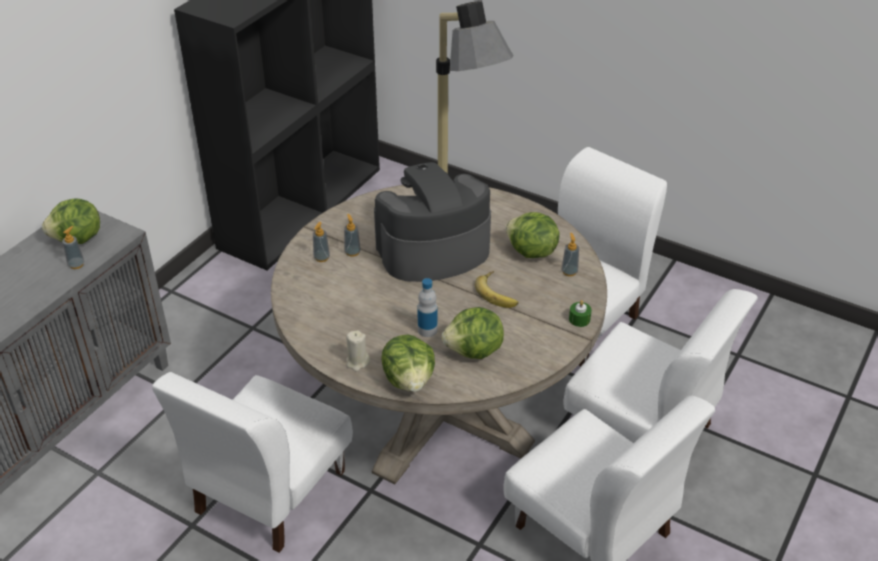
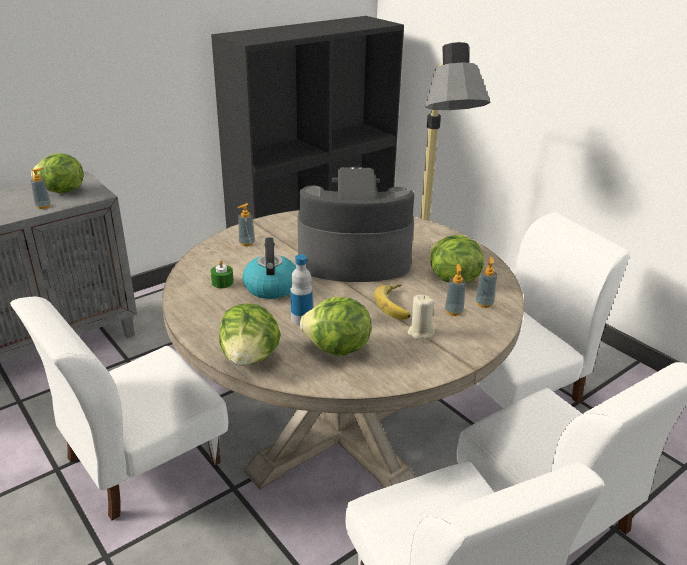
camera: 20 degrees right, 10 degrees down
(352, 252) = (277, 245): soap dispenser -> soap dispenser (453, 311)
(357, 362) = (211, 329): beige candle -> beige candle (420, 332)
(378, 303) = (270, 286): none -> kettle
(579, 319) = (472, 347): green candle -> green candle (222, 282)

